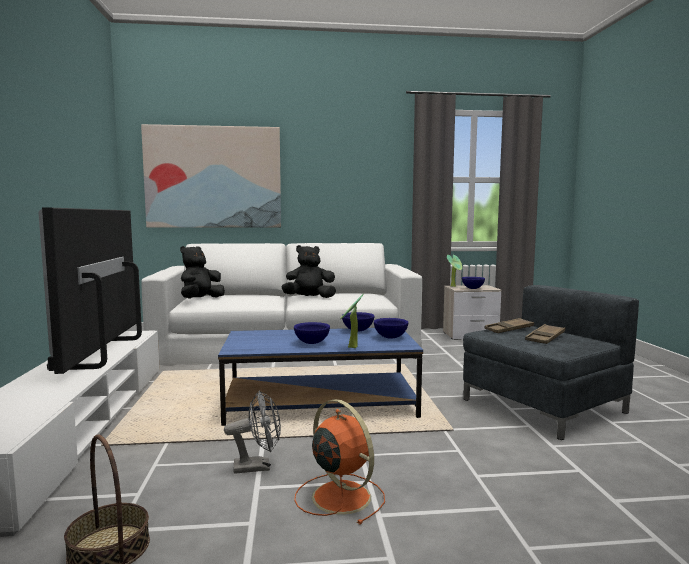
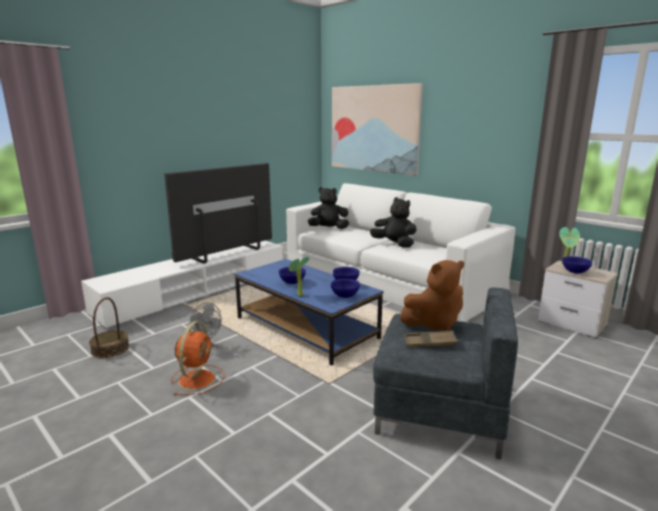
camera: 50 degrees right, 10 degrees up
(509, 329) = (434, 324): brown tray -> brown plush toy

